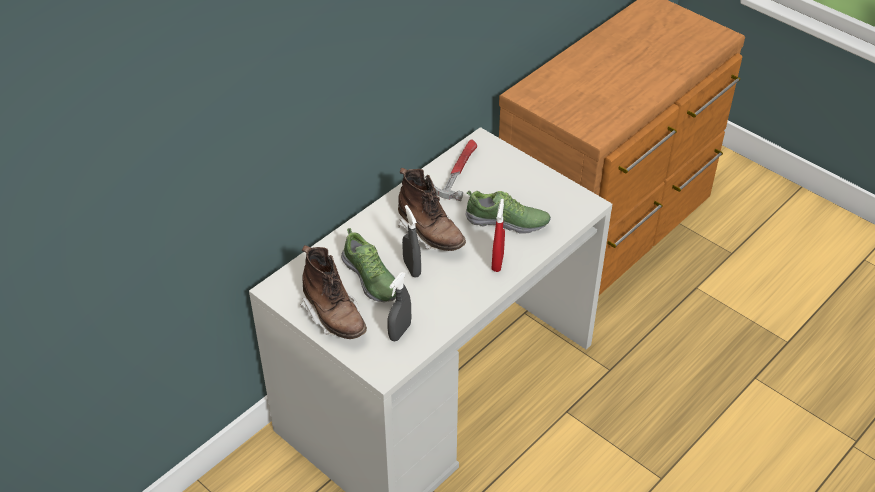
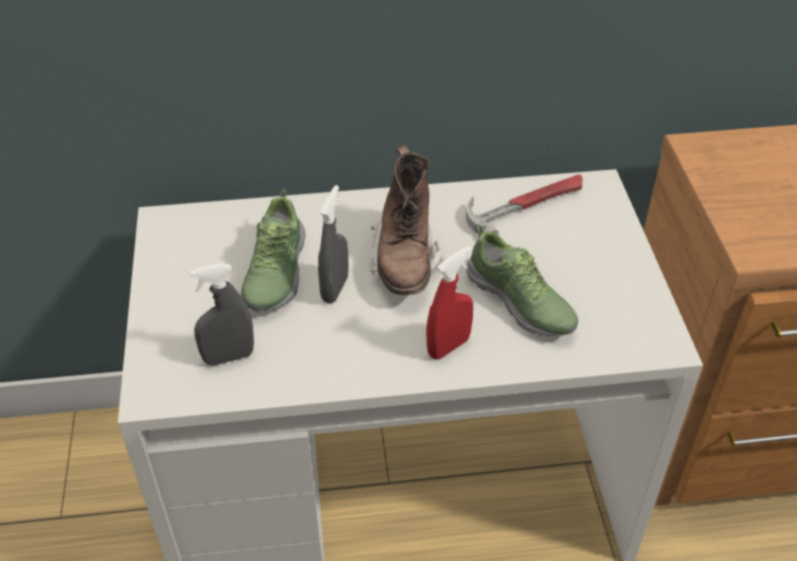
camera: 40 degrees right, 0 degrees up
(334, 317) = (182, 291): brown boot -> none

